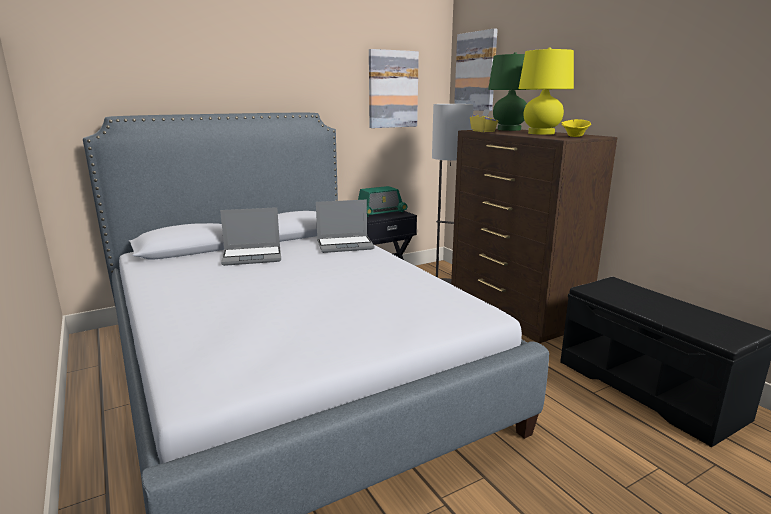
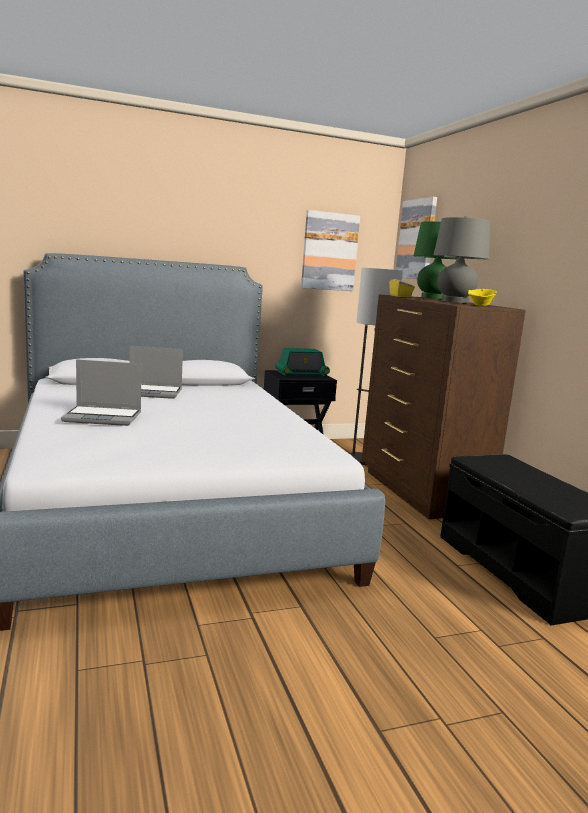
camera: 10 degrees right, 5 degrees down
(345, 245) = (246, 394): laptop -> laptop (104, 417)
(541, 133) = (454, 302): yellow table lamp -> grey table lamp

